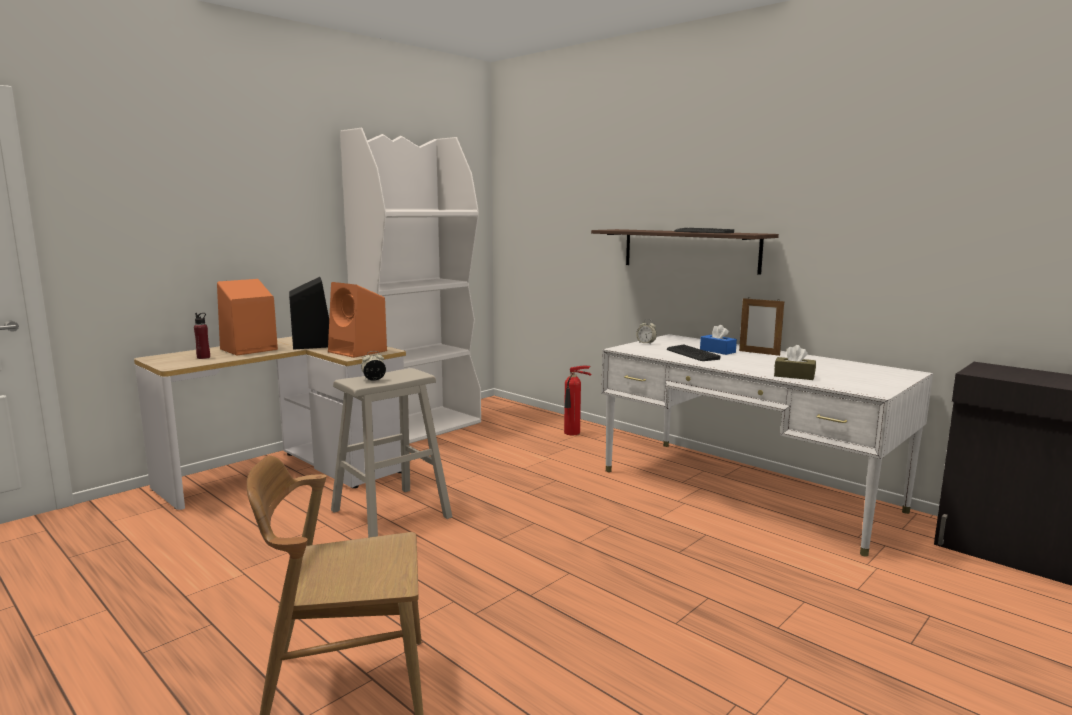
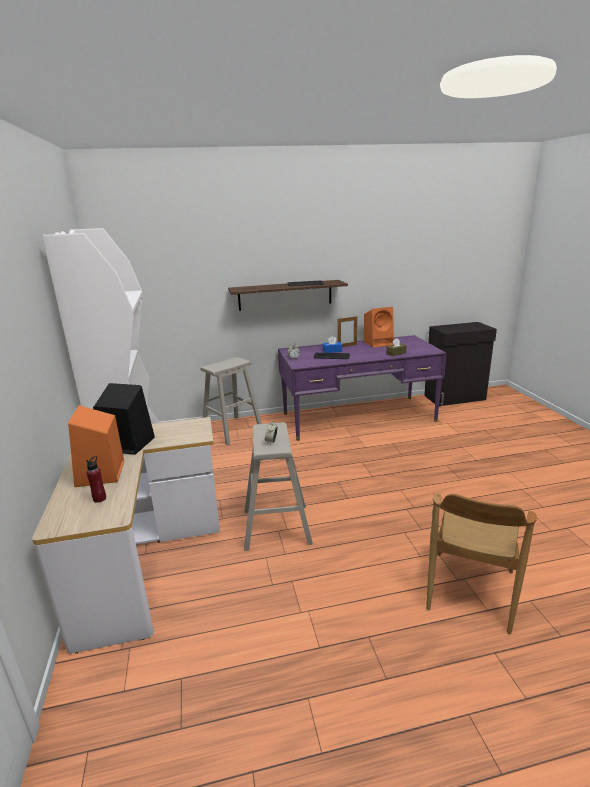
camera: 55 degrees left, 10 degrees up
(359, 351) = (188, 431): orange speaker -> orange speaker (379, 343)
(573, 433) = (232, 430): fire extinguisher -> beige stool
(746, 490) = (358, 417): white desk -> purple desk

